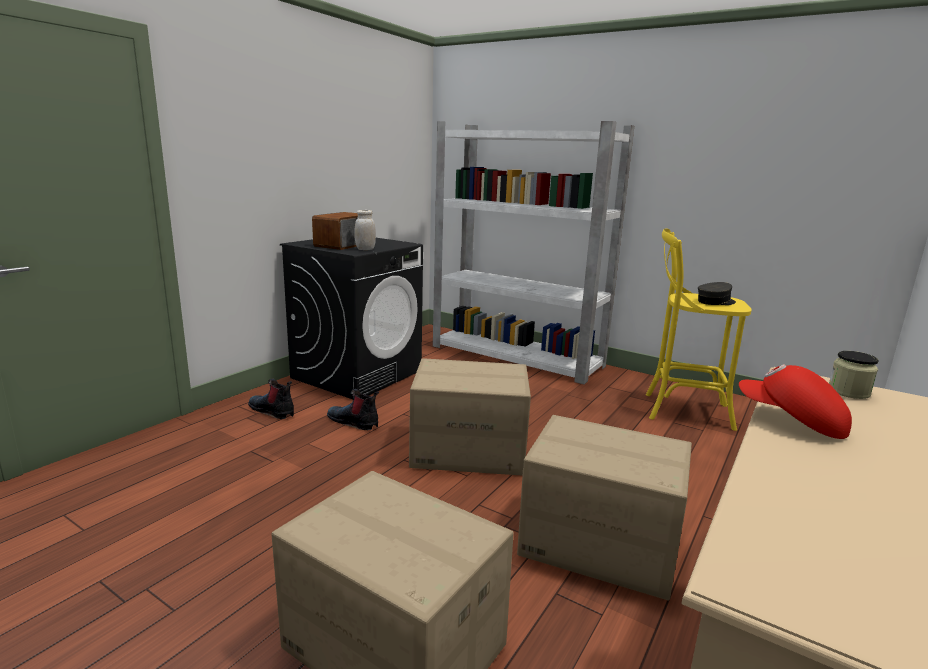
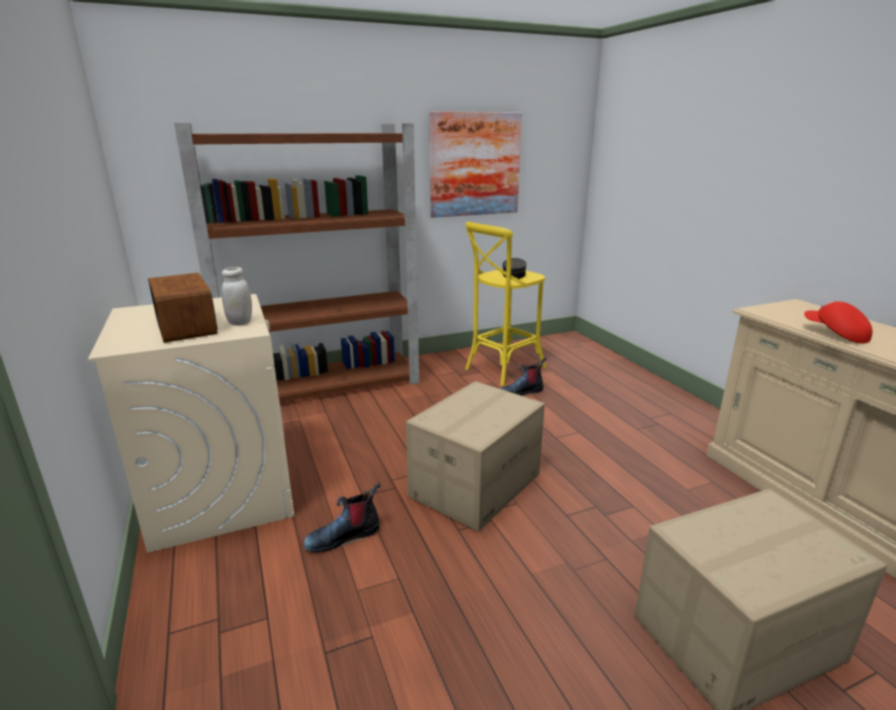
camera: 55 degrees left, 5 degrees up
(273, 411) = (232, 599): boot -> boot (521, 392)
(357, 374) = (221, 492): black washing machine -> beige washing machine
(516, 356) = (322, 385): white bookcase -> brown bookcase
(598, 544) = (649, 483): cardboard box -> none
(733, 173) = (475, 164): none -> picture
(791, 421) = (835, 334): red cap -> red cap turned 75 degrees clockwise
(848, 392) = (785, 309): jar -> none

